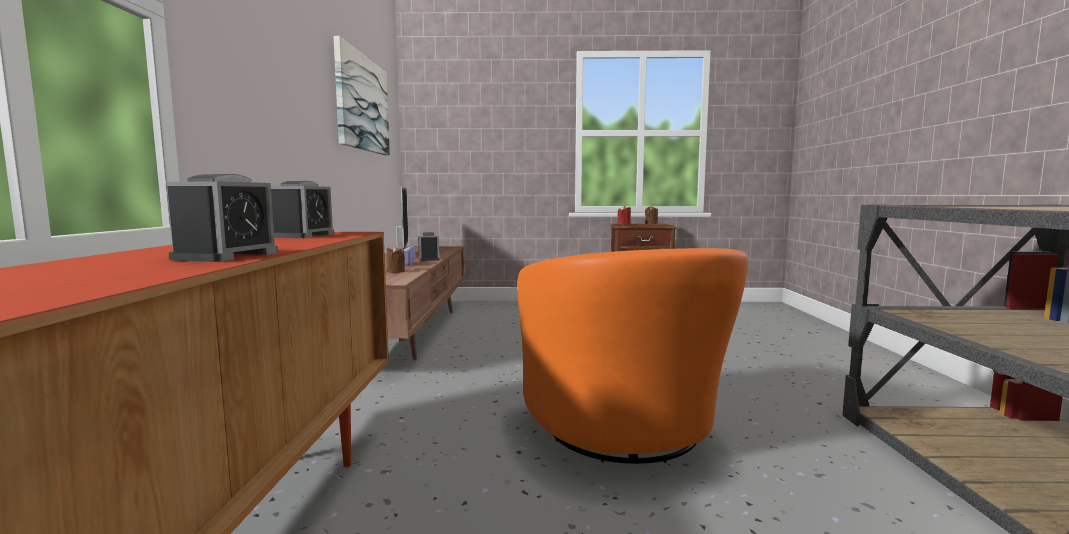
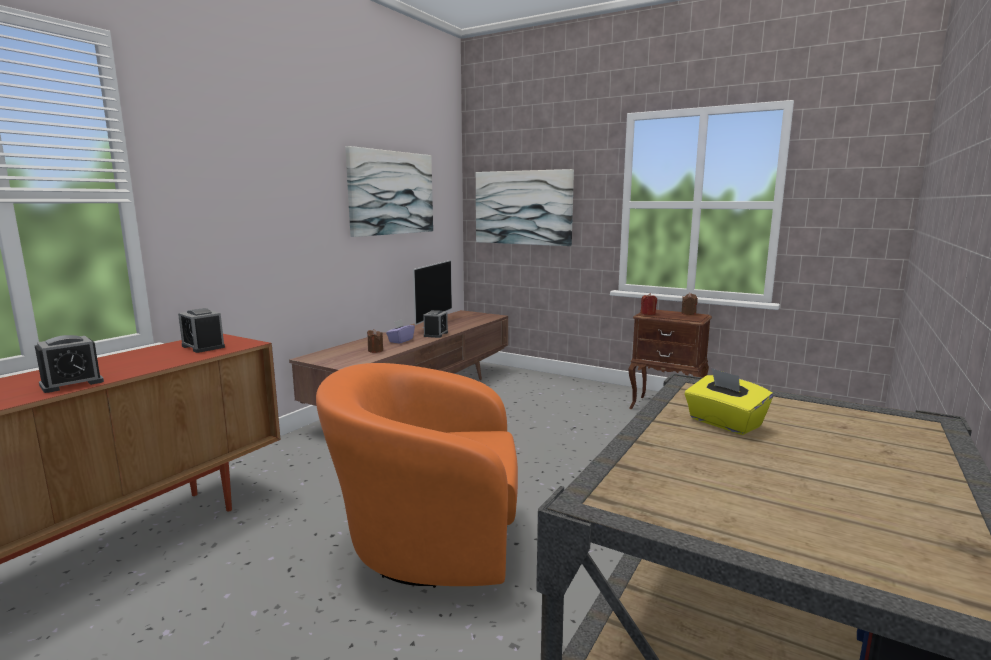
camera: 30 degrees right, 5 degrees up
(302, 235) = (203, 346): alarm clock -> alarm clock turned 90 degrees clockwise
(473, 136) = (523, 207): none -> picture
(624, 431) = (428, 543): orange armchair -> orange armchair turned 75 degrees clockwise
(999, 207) = (724, 423): none -> yellow tissue box

